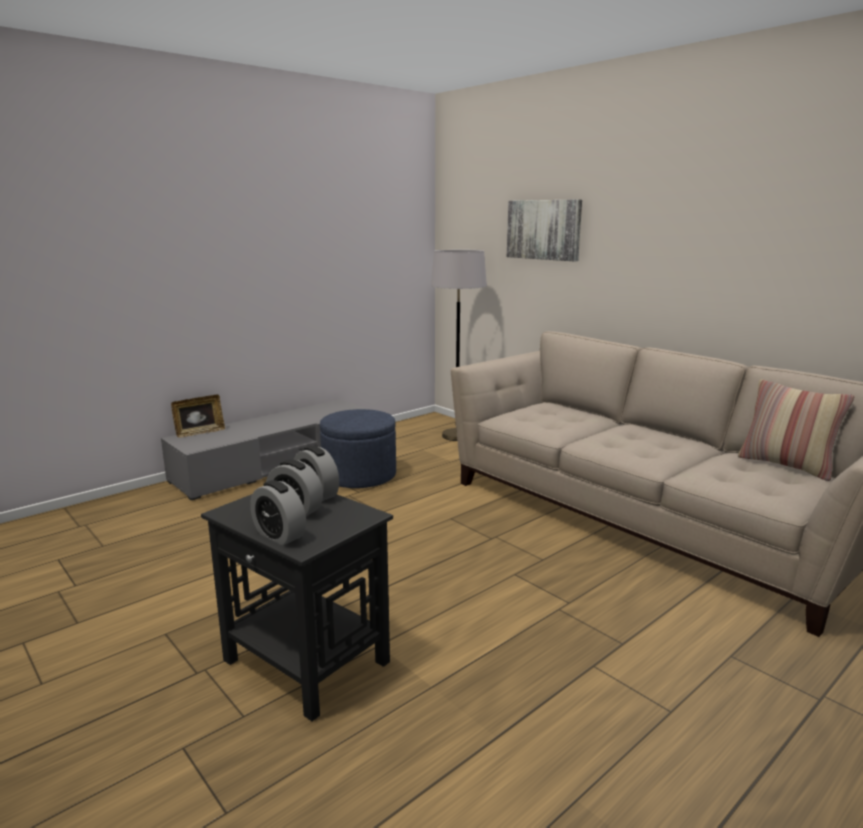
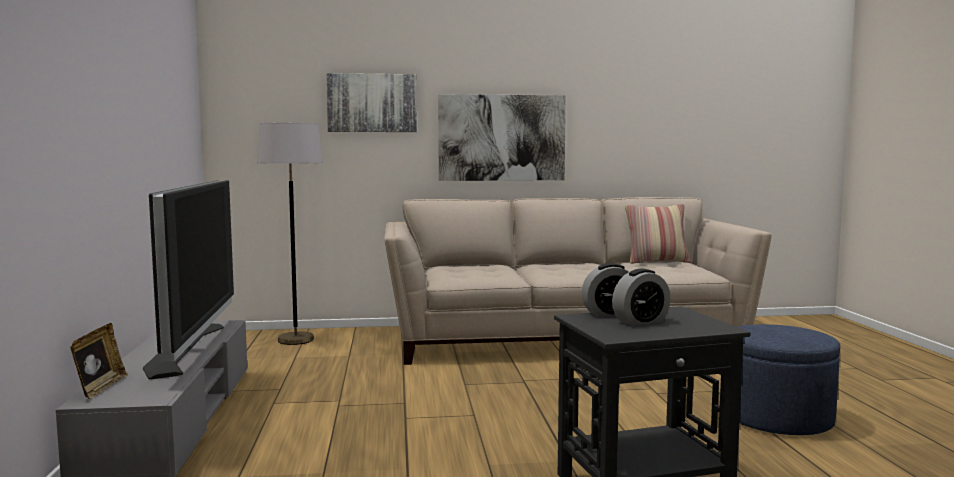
camera: 55 degrees left, 10 degrees down
(279, 535) = (692, 330): alarm clock -> none
(290, 422) = (188, 349): none -> television
(359, 475) = (300, 391): blue ottoman -> blue ottoman (777, 418)
(659, 273) = (502, 138): none -> picture

